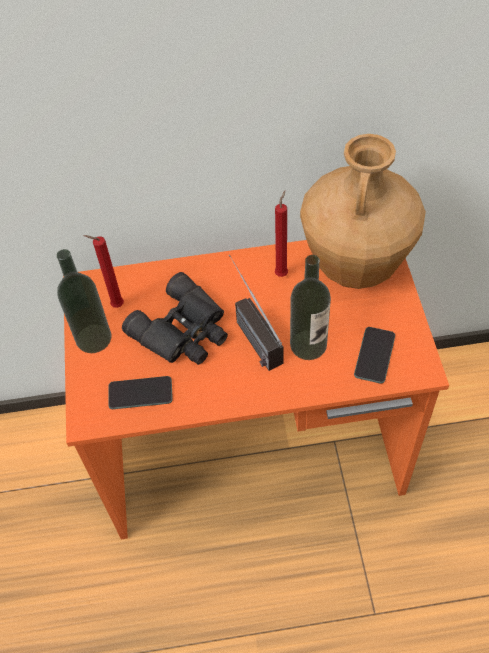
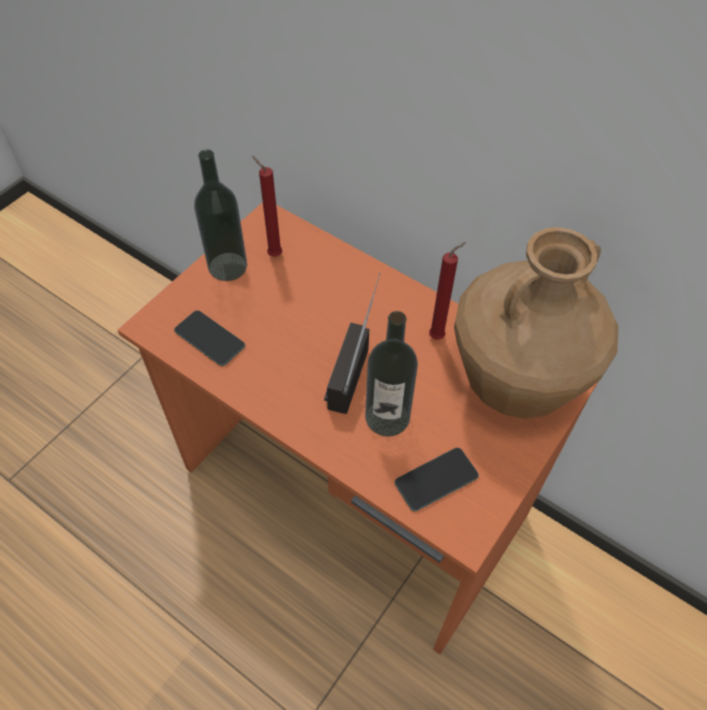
camera: 40 degrees right, 0 degrees up
(184, 331) = (300, 317): black binoculars -> none

